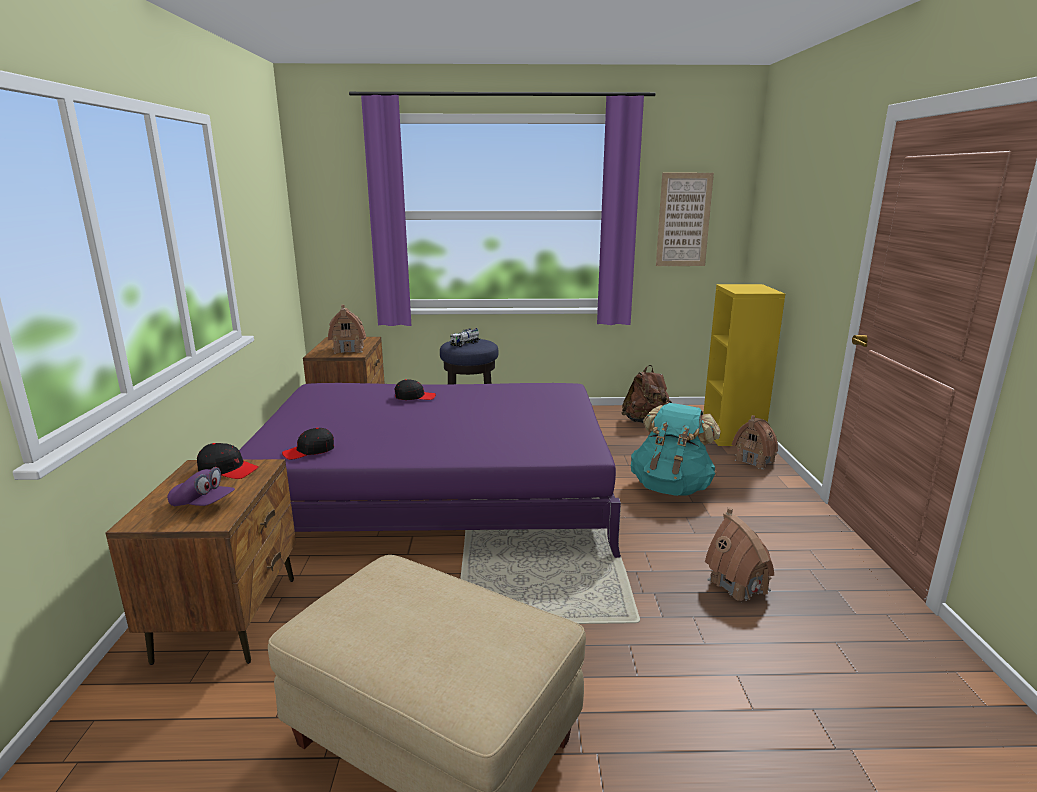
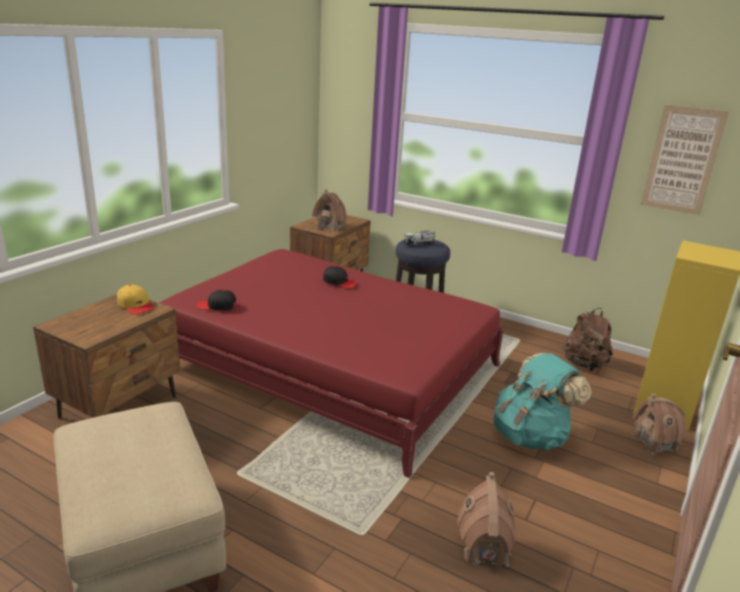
camera: 30 degrees right, 5 degrees up
(203, 504) = (95, 326): purple cap -> none
(228, 470) = (135, 305): black cap -> yellow cap
(437, 491) = (330, 366): purple bed -> red bed

